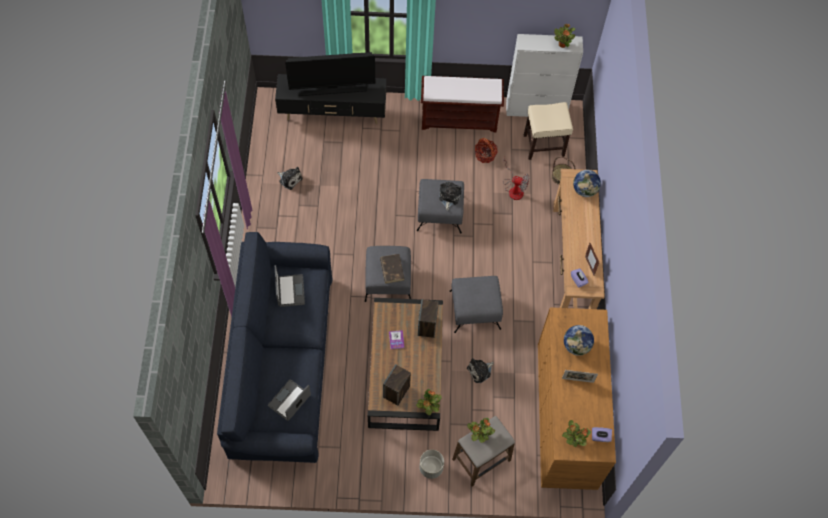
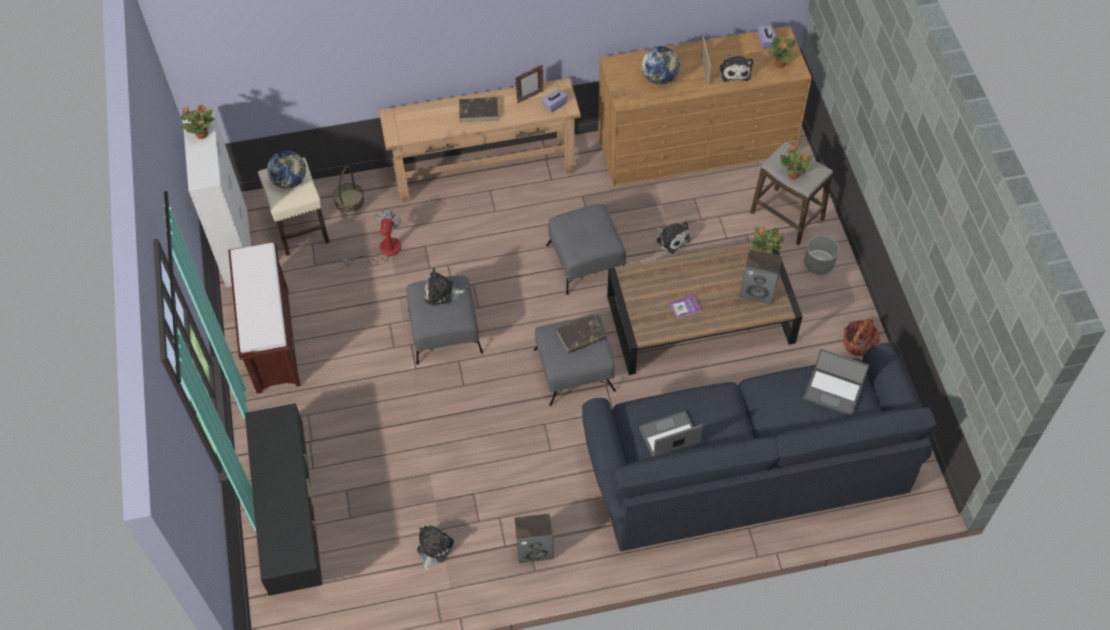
camera: 100 degrees left, 5 degrees down
(332, 88) = (279, 485): television -> none
(427, 326) = (653, 277): speaker -> speaker (535, 549)
(485, 155) = (331, 295): basket -> basket (859, 343)
(572, 402) = (734, 71): none -> plush toy
(582, 230) = (479, 111): none -> brown book
(585, 190) = (415, 117): globe -> globe (290, 181)

